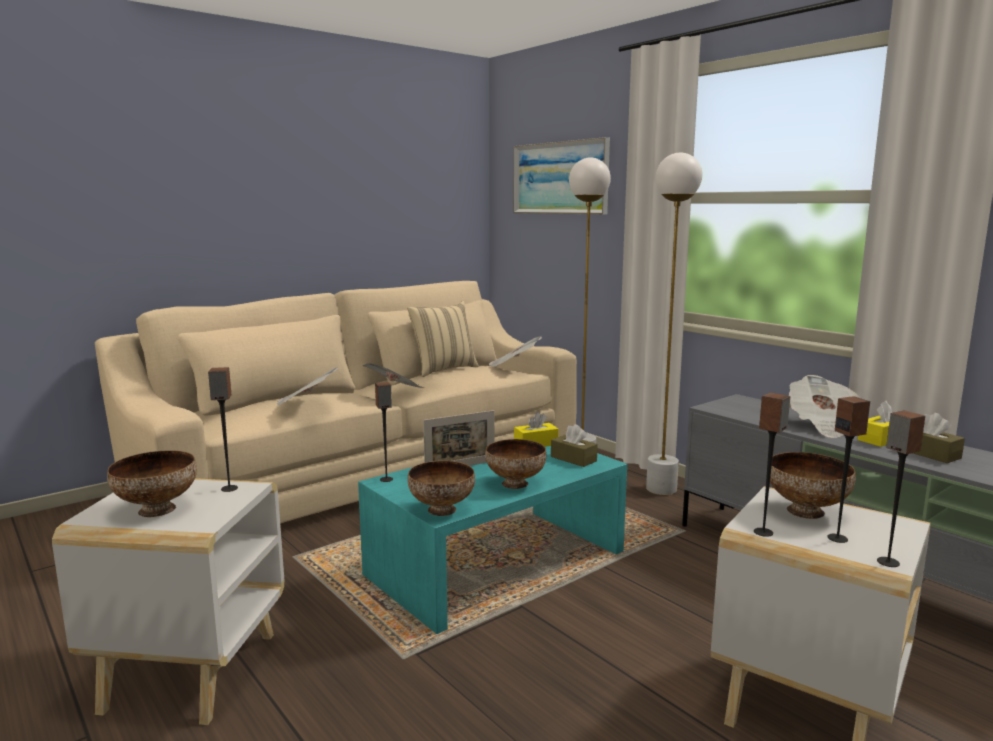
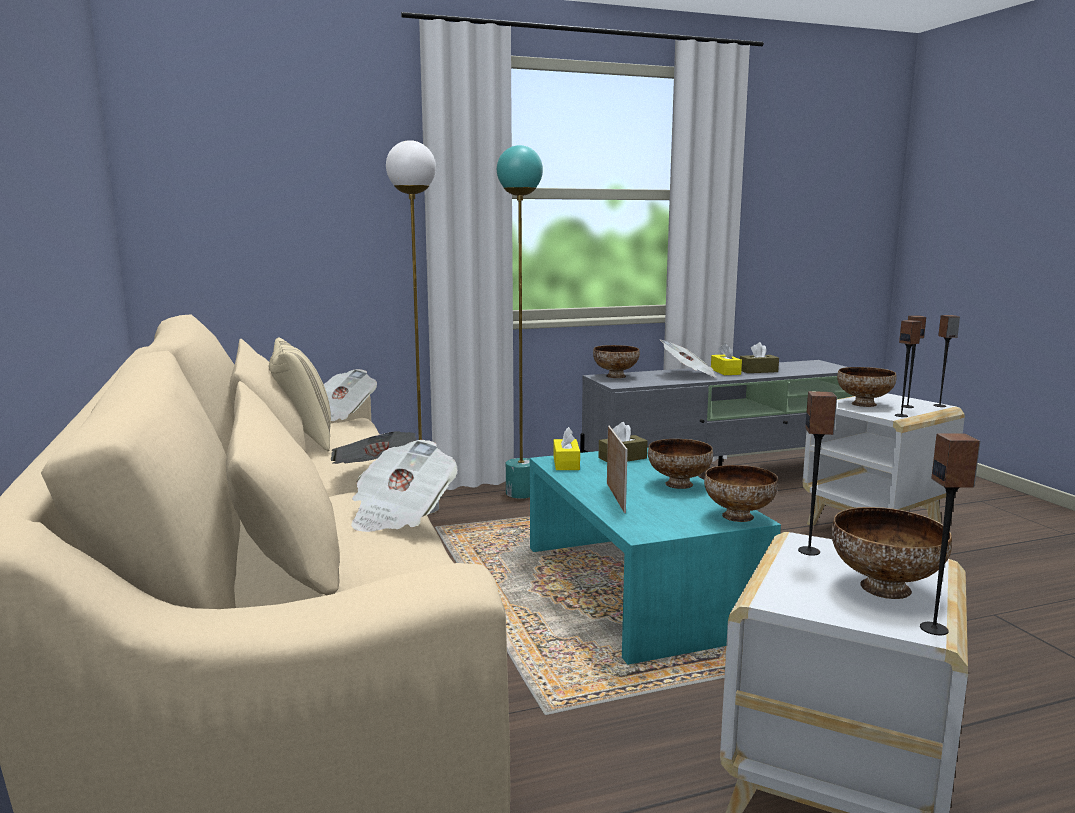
camera: 70 degrees left, 0 degrees up
(386, 479) = (636, 531): speaker -> speaker (934, 629)
(560, 178) = (283, 162): picture -> none
(661, 489) = (521, 493): white floor lamp -> turquoise floor lamp
(752, 403) = (615, 376): none -> bowl

